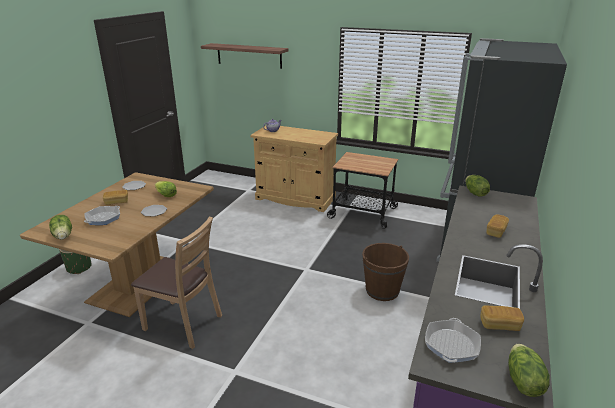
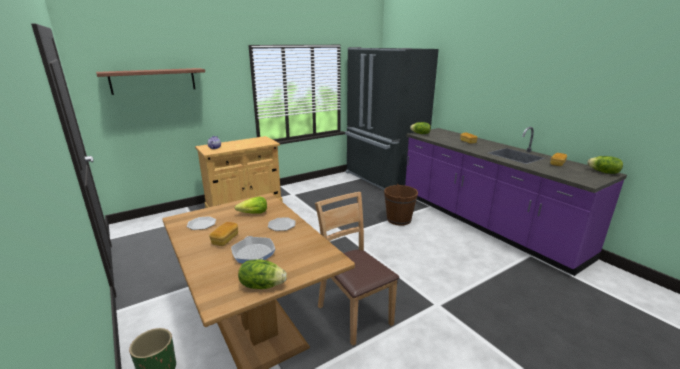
camera: 55 degrees left, 5 degrees down
(183, 323) = (354, 314): brown chair -> brown chair turned 90 degrees counterclockwise
(363, 213) = (305, 192): cart -> none
(451, 345) = (572, 175): frying pan -> none

